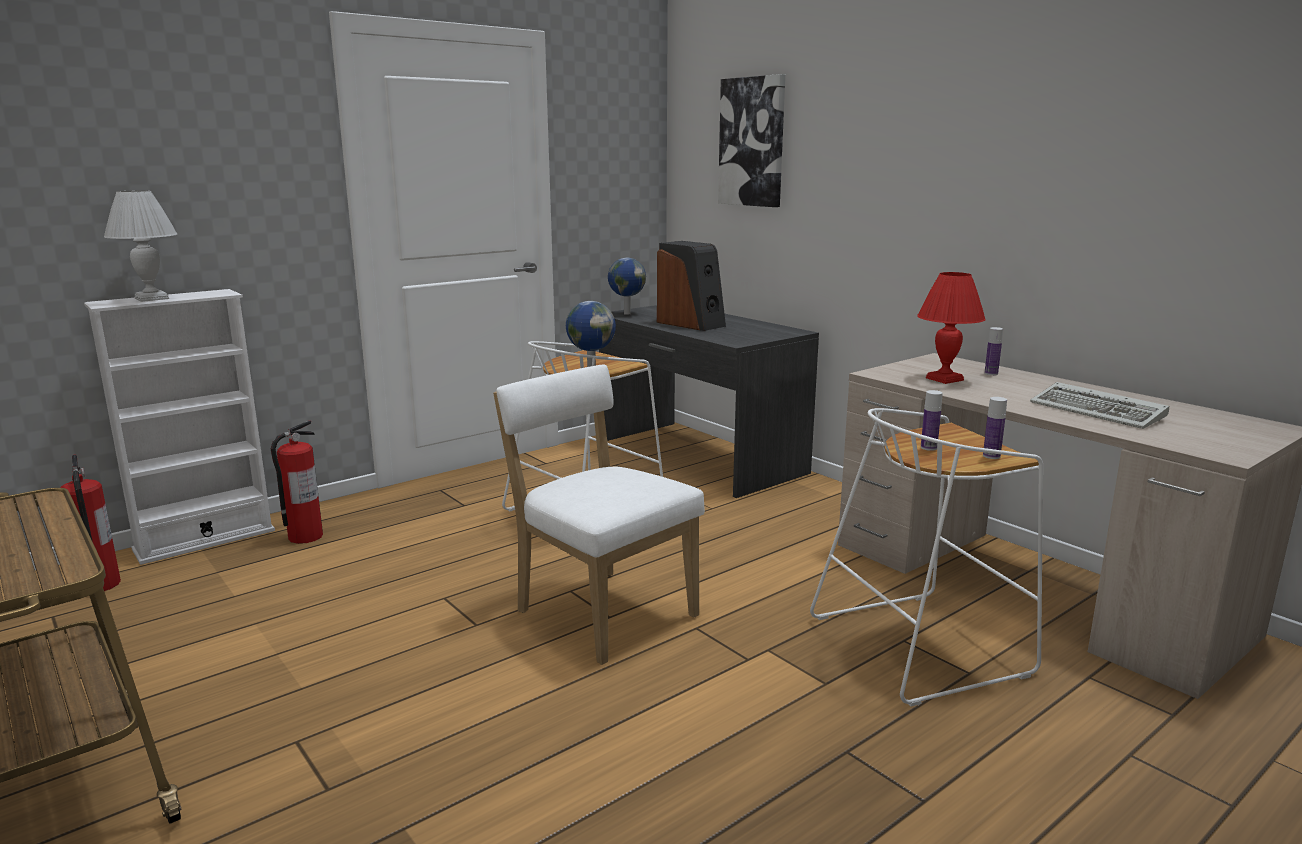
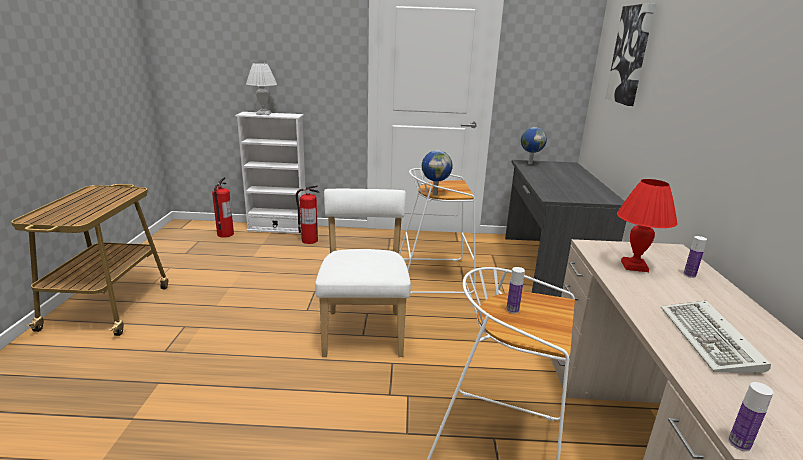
camera: 40 degrees right, 5 degrees up
(691, 324) = (553, 178): speaker -> none
(991, 456) = (539, 335): bottle -> bottle (739, 443)

